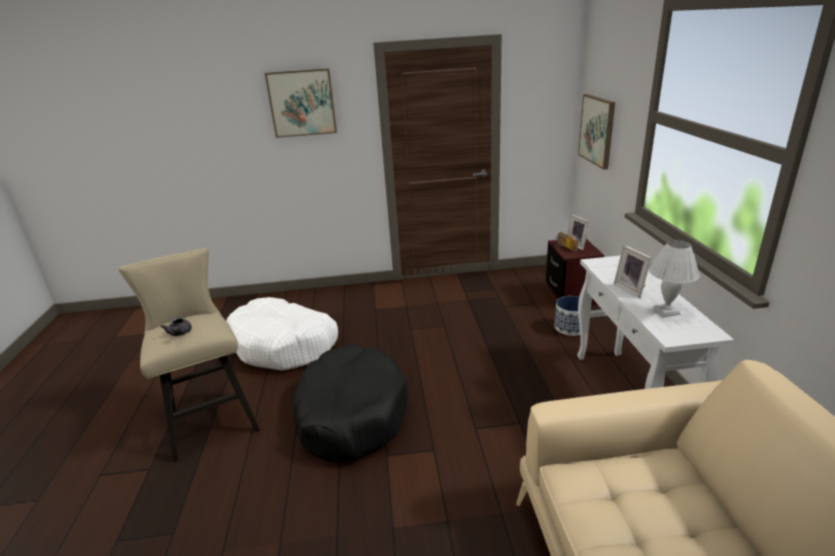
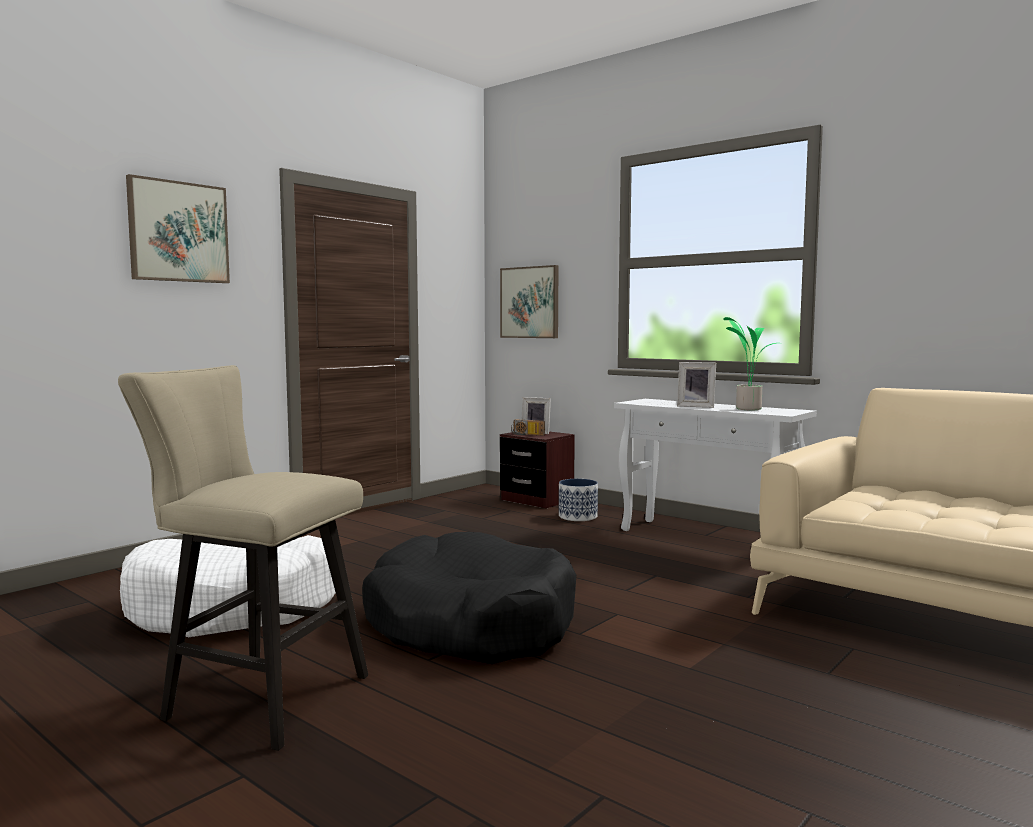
camera: 45 degrees left, 20 degrees down
(180, 333) = (277, 479): grey teapot -> none
(666, 311) = (747, 409): white table lamp -> potted plant

